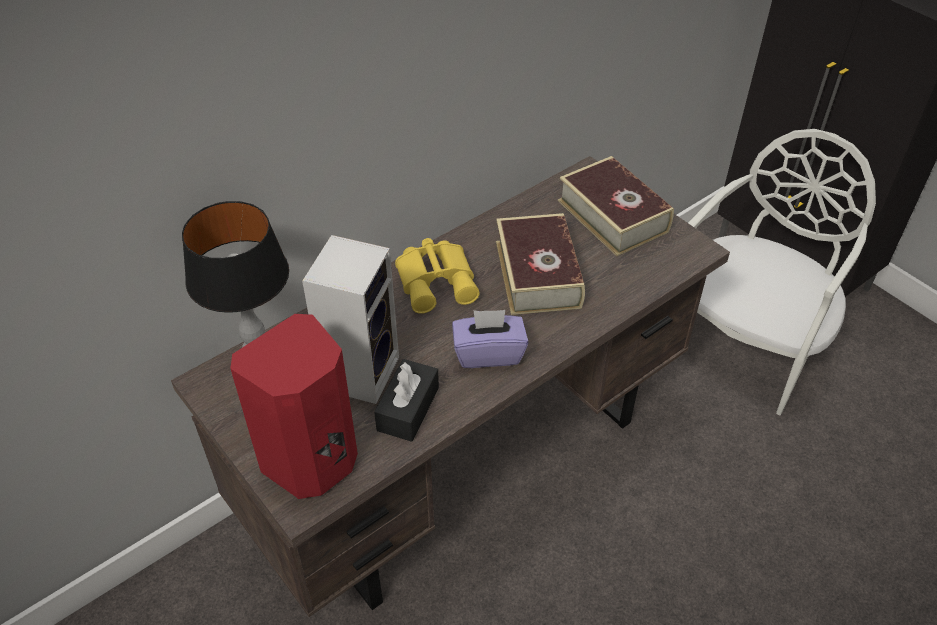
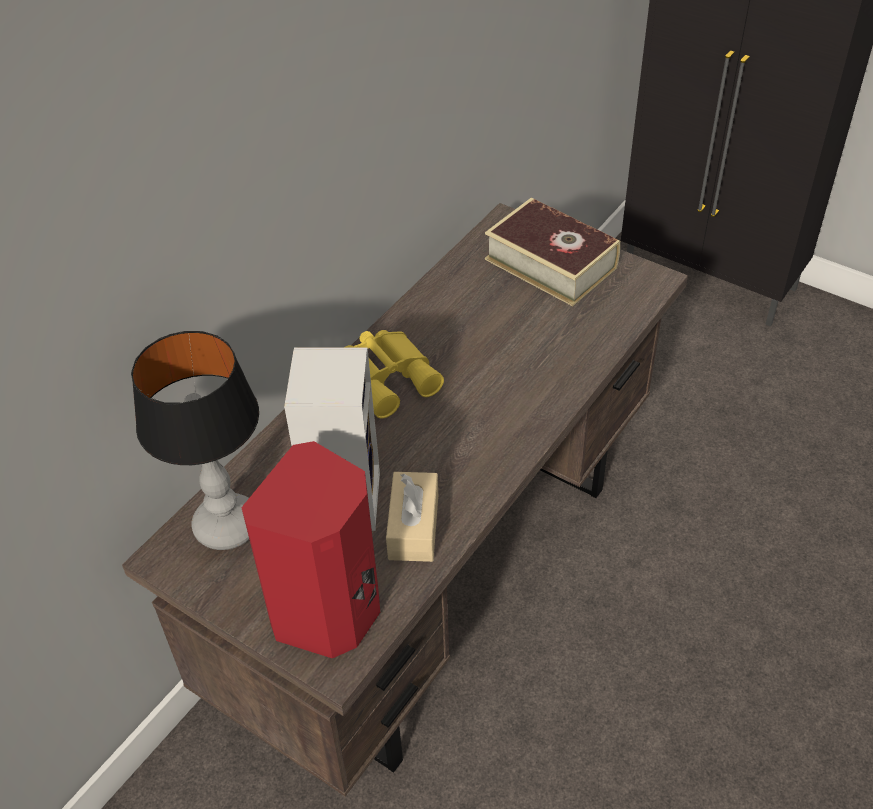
camera: 15 degrees left, 0 degrees up
(408, 409) = (413, 527): black tissue box -> beige tissue box
(488, 353) = (477, 443): purple tissue box -> none
(537, 274) = (496, 345): book -> none
(744, 346) = (692, 378): white chair -> none

